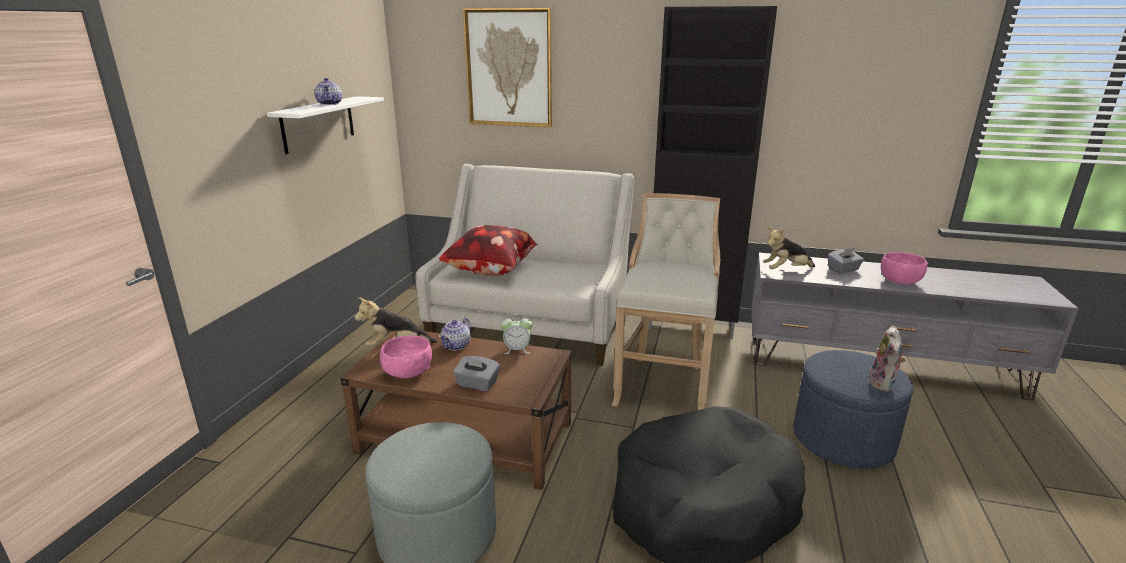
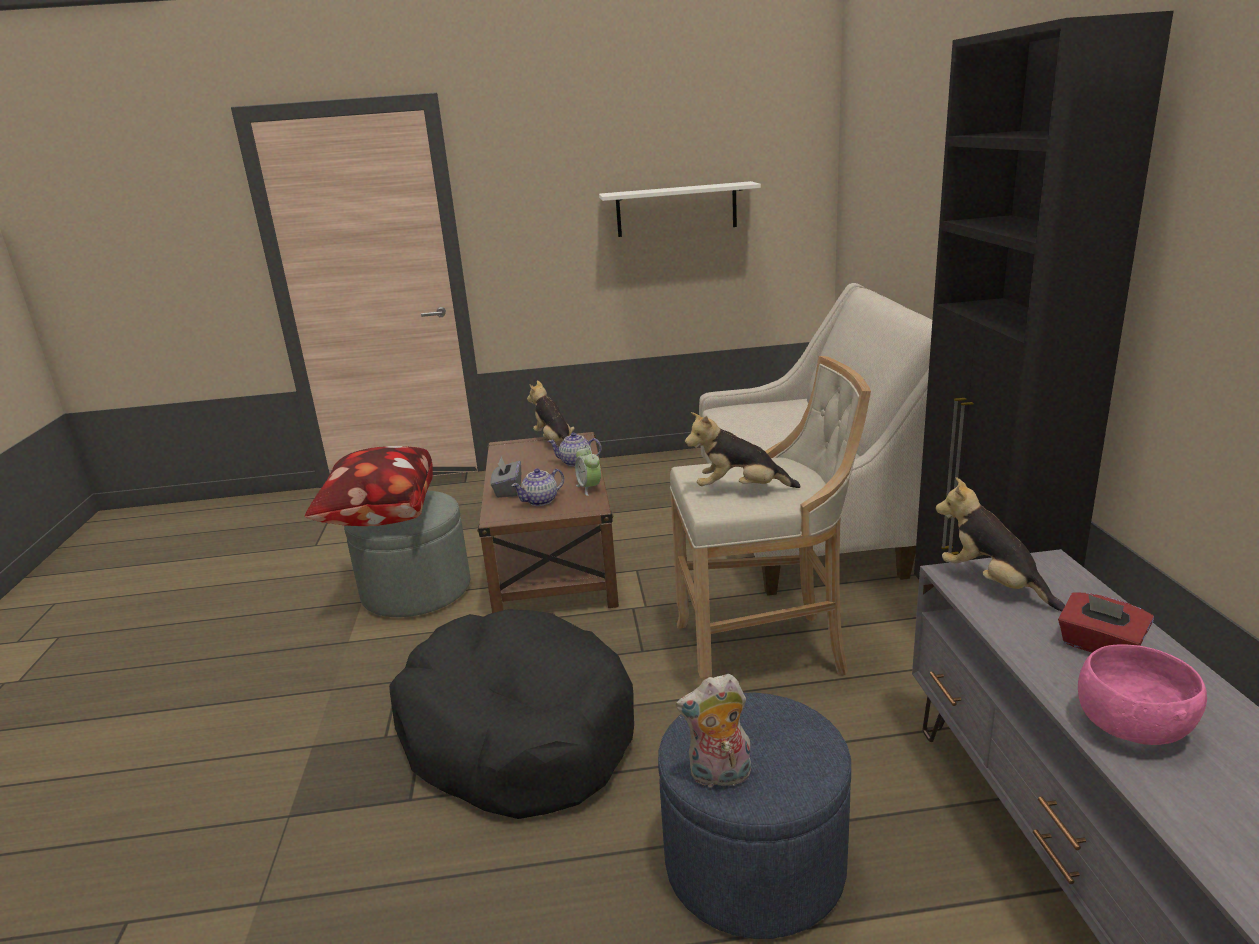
camera: 70 degrees right, 0 degrees up
(330, 104) = (677, 188): teapot -> teapot (541, 501)
(407, 372) = (511, 460): pink bowl -> none
(491, 272) = (756, 423): pillow -> pillow (379, 518)
(509, 68) = (904, 148): picture -> none
(678, 281) = (740, 490): none -> plush toy
(843, 270) = (1099, 646): grey tissue box -> red tissue box

